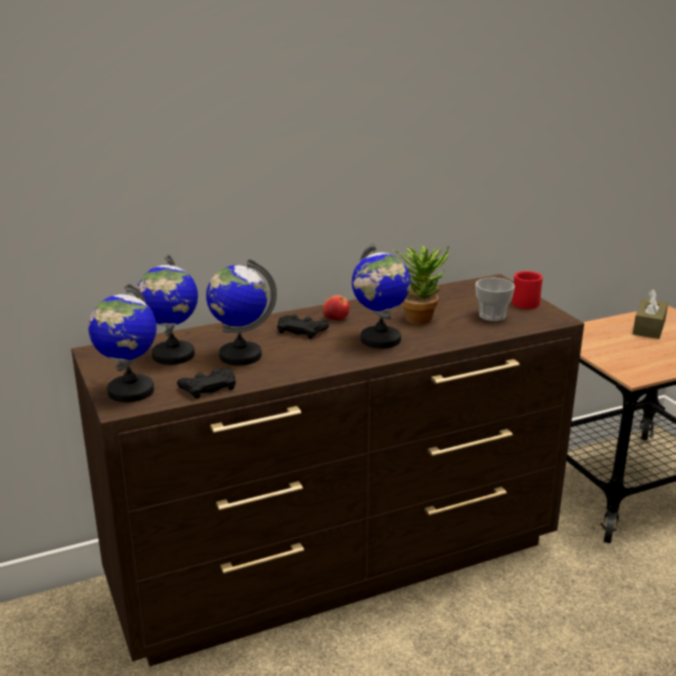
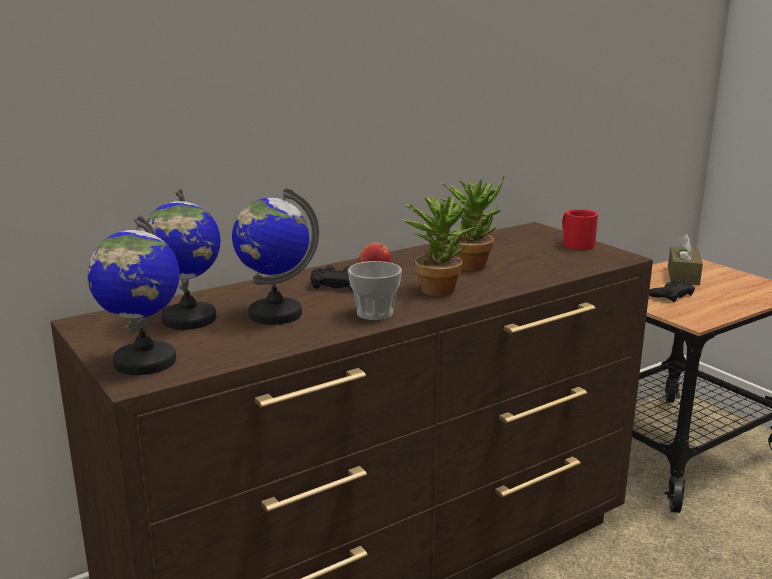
camera: 10 degrees left, 5 degrees down
(208, 387) = (247, 350): black game controller -> black game controller (671, 295)
(380, 339) = (437, 288): globe -> potted plant
(492, 316) = (550, 258): cup -> cup (375, 313)

